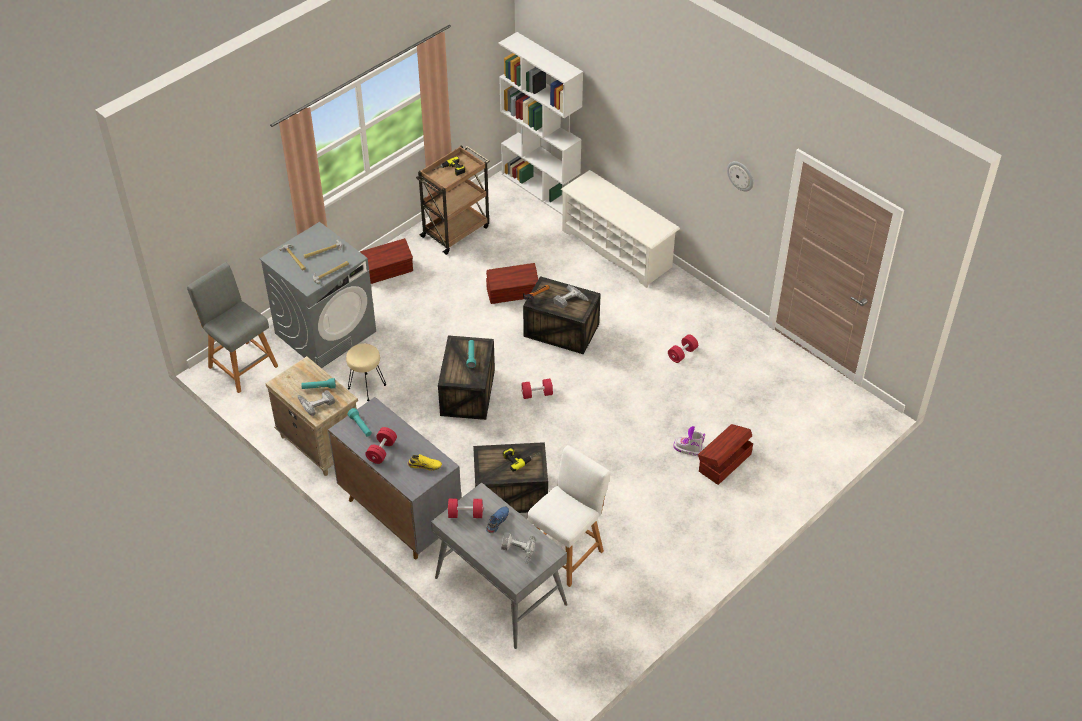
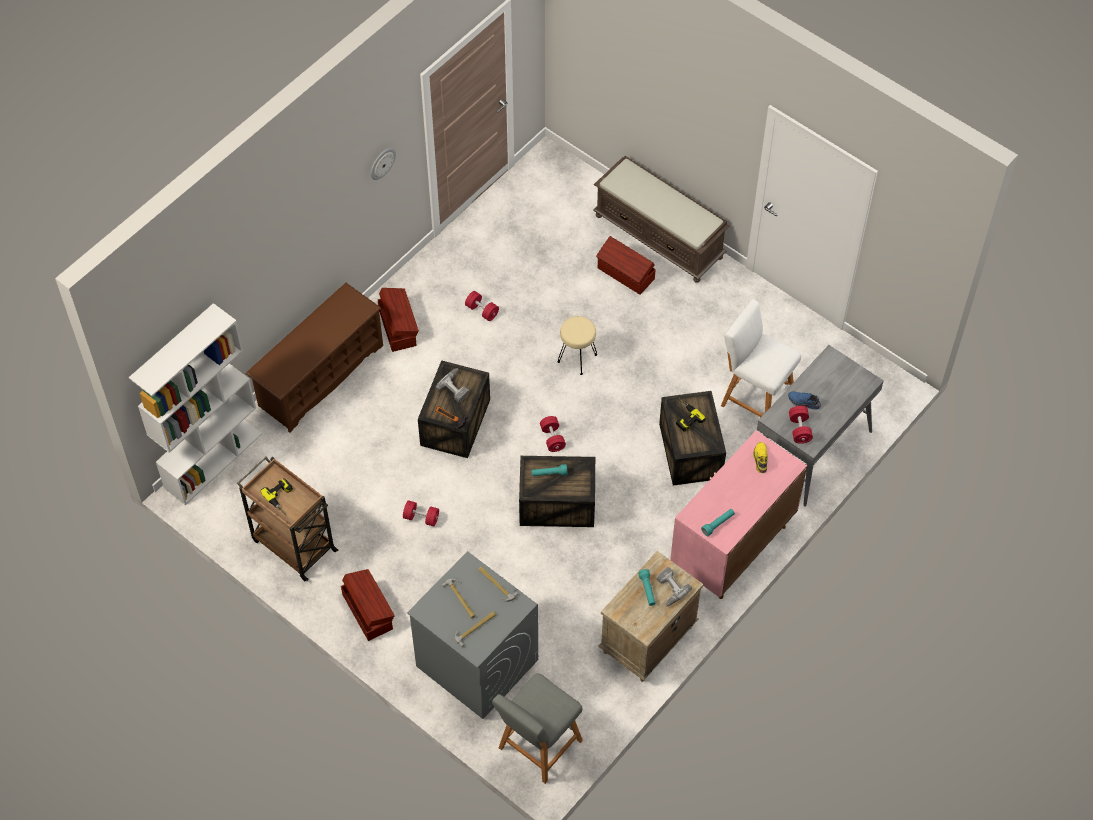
camera: 95 degrees left, 10 degrees up
(366, 387) = (559, 605): beige stool -> beige stool (577, 358)
(382, 451) = (748, 500): red dumbbell -> red dumbbell (421, 517)
(400, 514) = (732, 548): grey cabinet -> pink cabinet
(513, 293) = (399, 474): brown storage box -> brown storage box (398, 326)
(517, 551) = (835, 383): power drill -> none
(617, 249) = (320, 375): white shoe rack -> brown shoe rack
(689, 449) = (612, 302): boot -> none
(773, 494) = (660, 236): none -> brown bench

